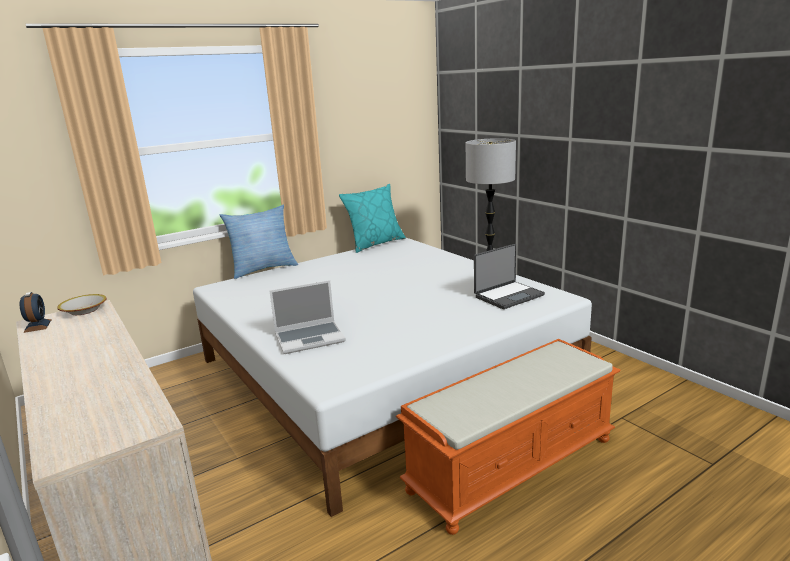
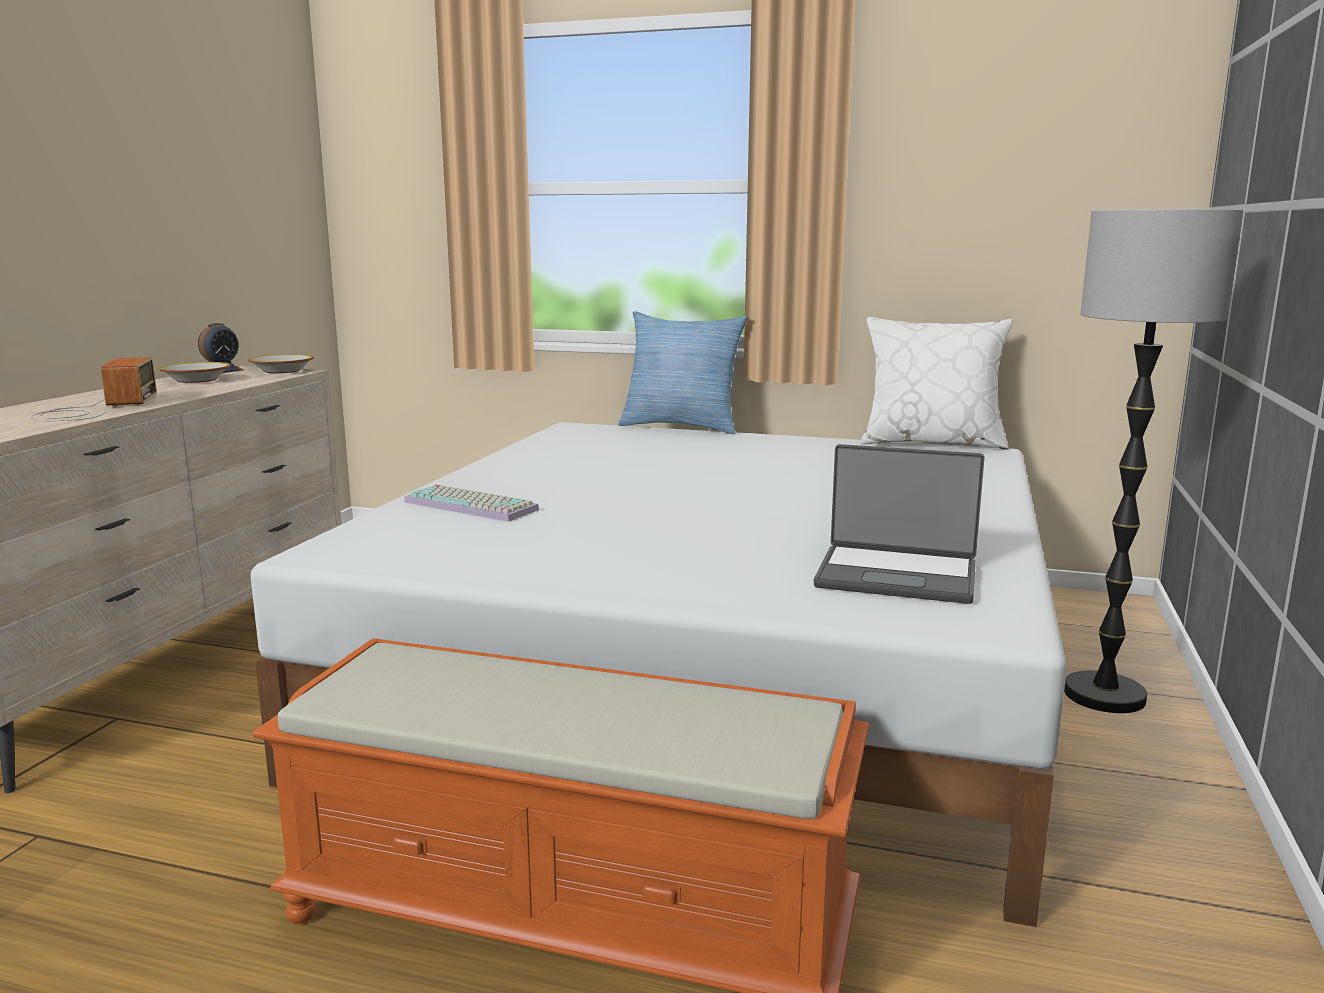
camera: 50 degrees right, 5 degrees down
(59, 336) = (196, 380): none -> bowl
(106, 372) = (96, 408): none -> radio
(310, 338) = (473, 505): laptop -> keyboard
(375, 243) = (931, 442): turquoise pillow -> white pillow

